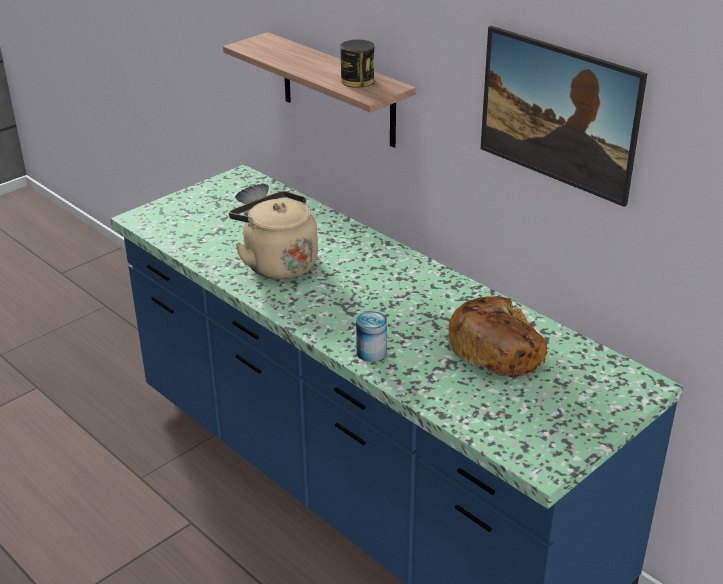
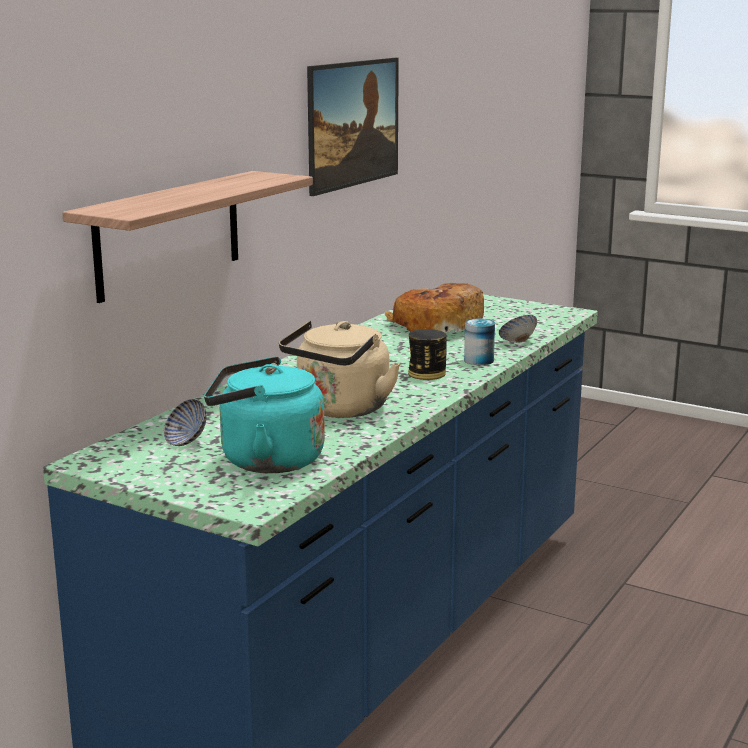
camera: 105 degrees left, 15 degrees down
(201, 227) = (265, 460): none -> turquoise kettle
(357, 81) = (245, 180): can -> can (427, 373)
(423, 391) = (517, 342): none -> bowl

